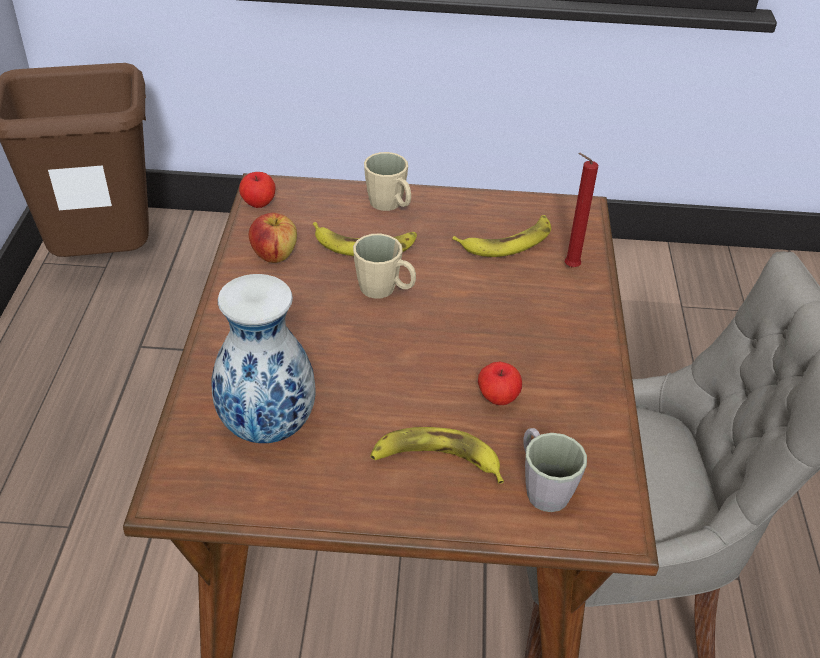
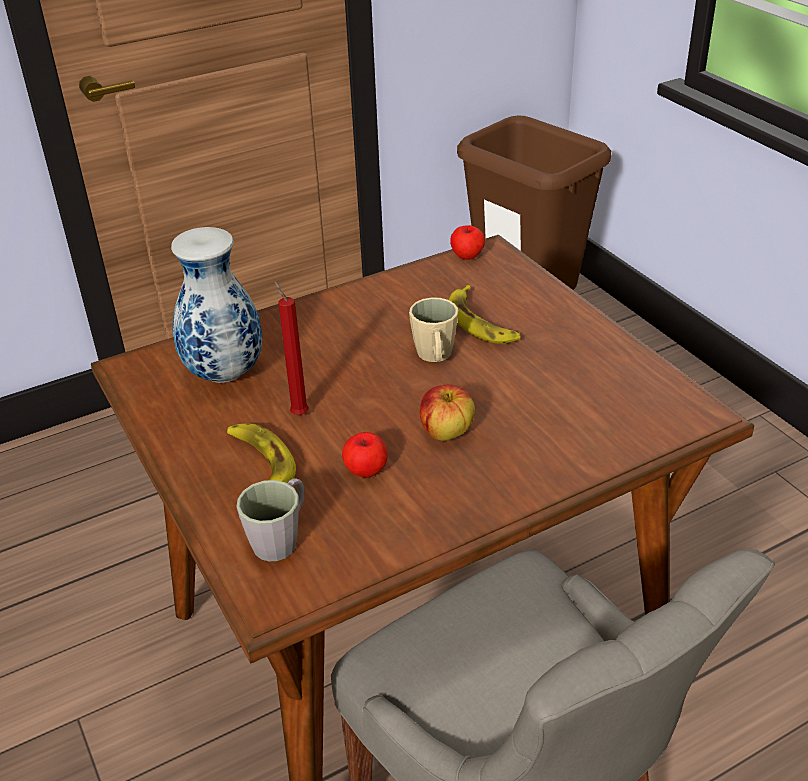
camera: 60 degrees right, 5 degrees down
(274, 255) = (414, 291): apple -> apple (446, 432)
(390, 205) = (550, 312): beige mug -> none
(507, 241) = (586, 391): banana -> none
(568, 267) = (597, 442): red candle -> red candle (298, 413)

